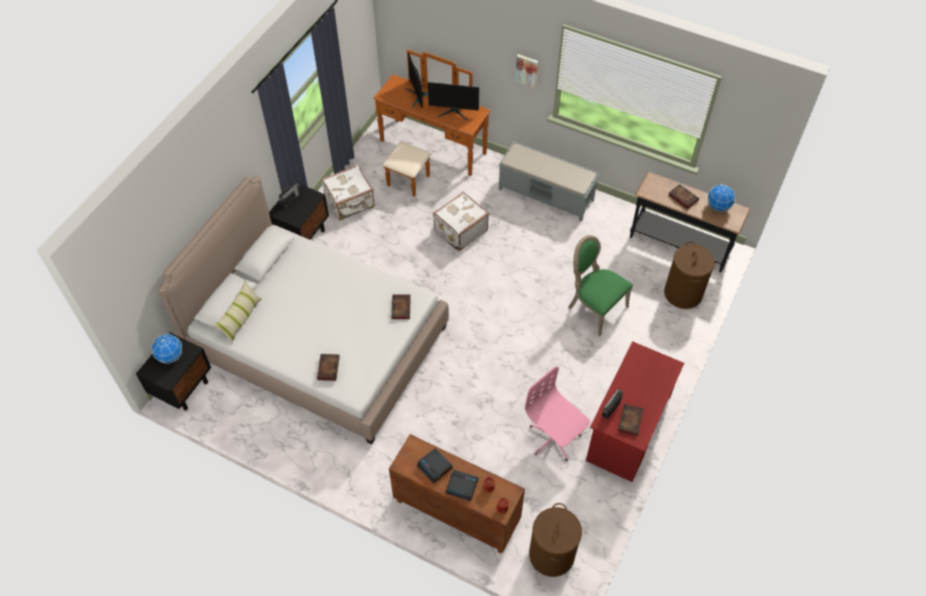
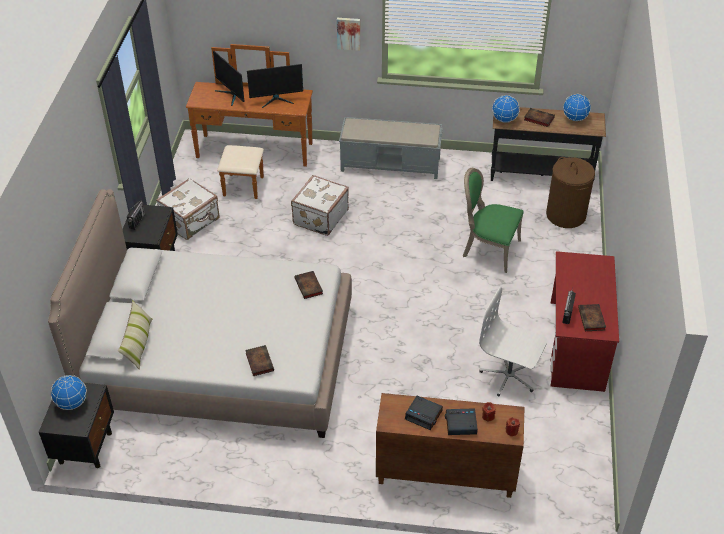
camera: 20 degrees left, 10 degrees down
(552, 555) = (561, 482): brown laundry basket -> none
(554, 438) = (509, 376): pink office chair -> white office chair
(649, 189) = (504, 120): none -> globe

